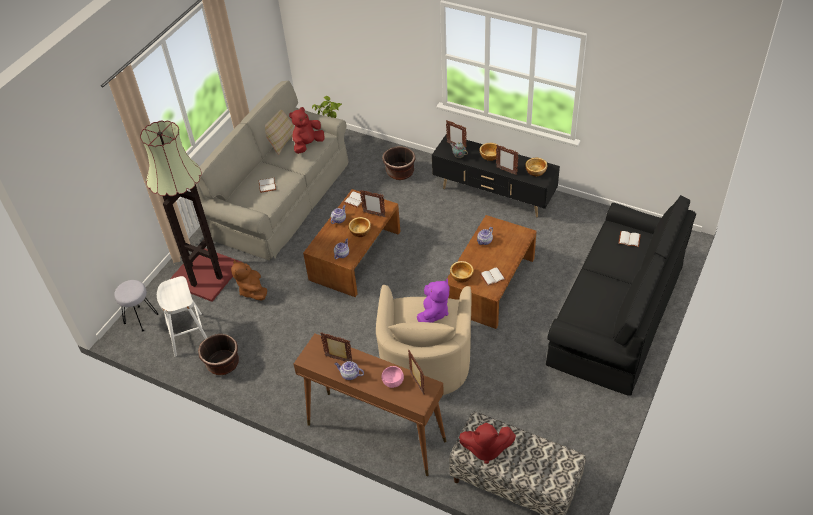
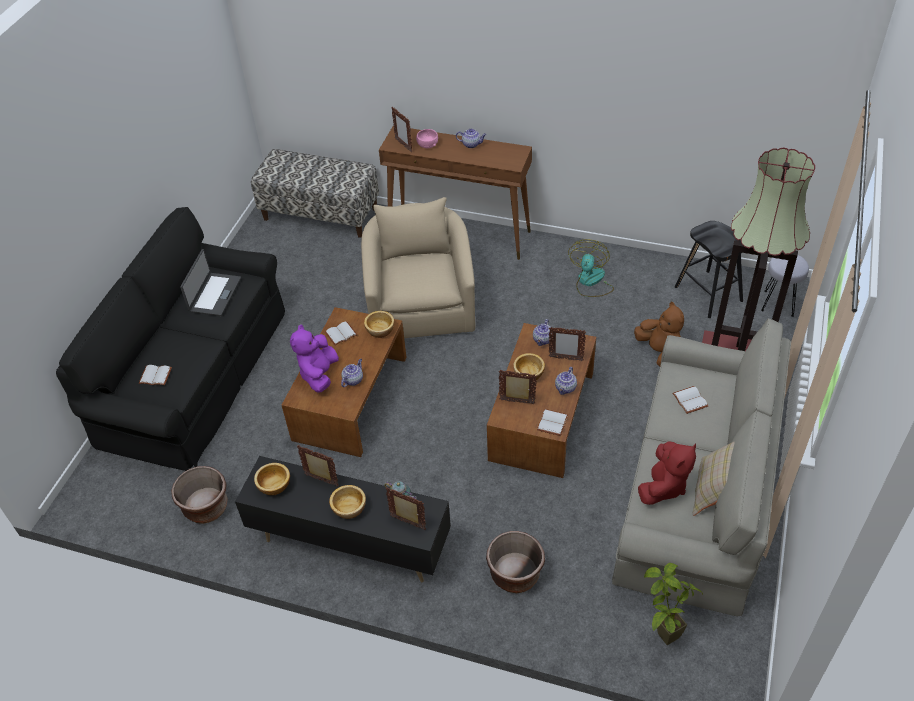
camera: 170 degrees right, 0 degrees up
(188, 334) = (708, 294): white stool -> black stool
(223, 364) = (648, 270): brown planter -> brown planter (206, 507)
(276, 359) = (590, 282): none -> fan
(339, 359) = (486, 154): picture frame -> picture frame (565, 358)
(433, 313) = (408, 279): purple plush toy -> purple plush toy (319, 374)
(485, 449) = (342, 172): red plush toy -> none
(597, 301) = (214, 294): none -> laptop

